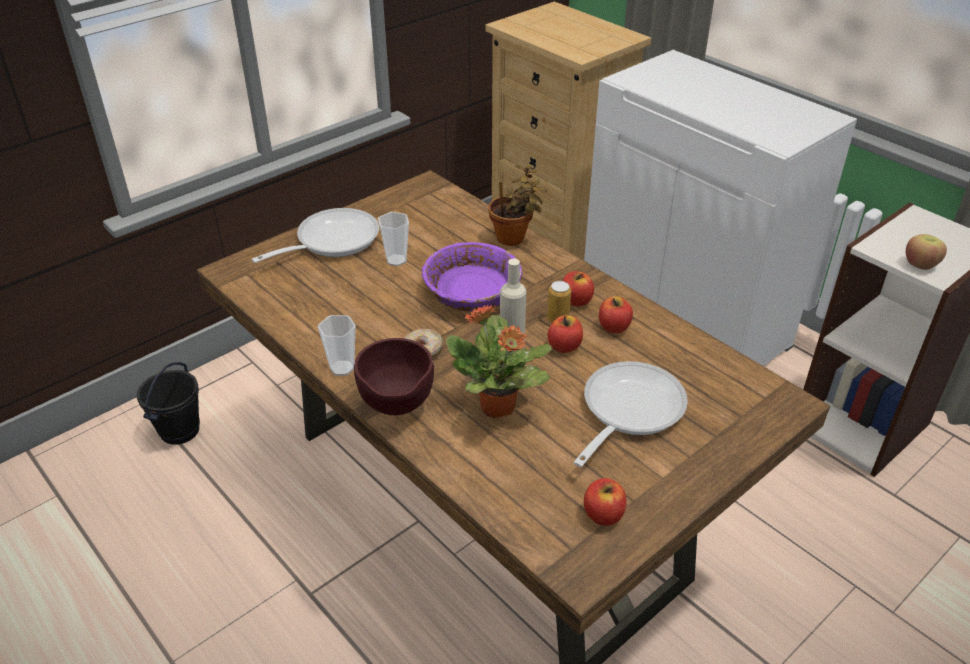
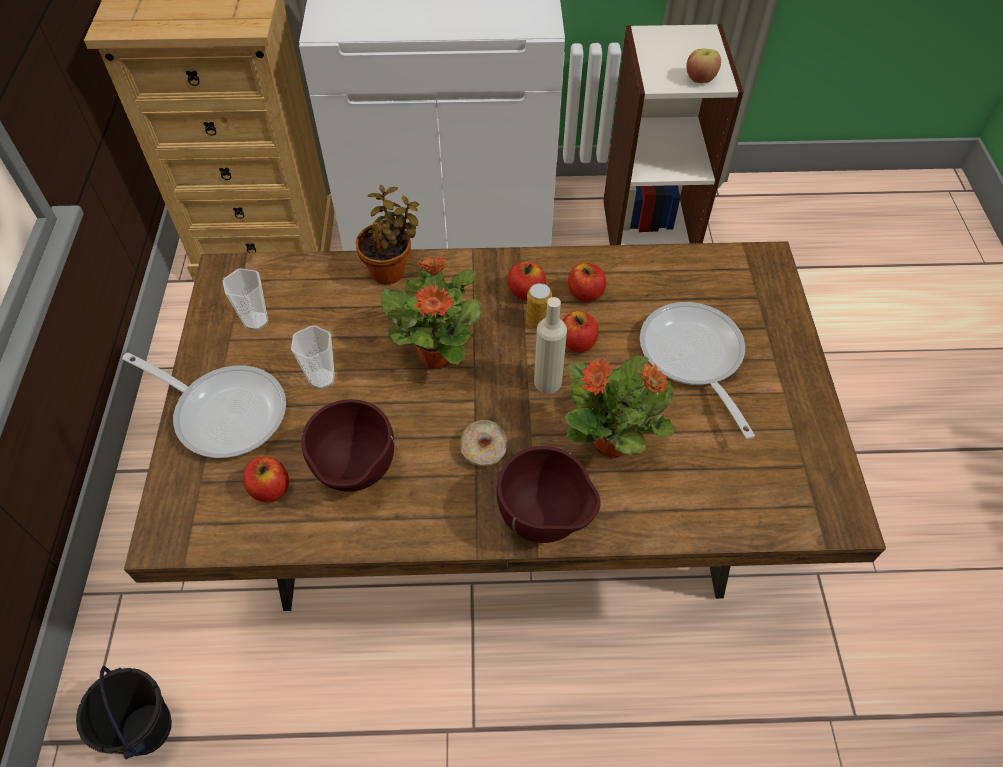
camera: 50 degrees left, 15 degrees up
(331, 241) = (224, 412): frying pan -> frying pan turned 120 degrees clockwise
(342, 311) = (355, 475): none -> brown bowl
(342, 368) = (444, 530): cup -> cup (256, 321)
(472, 292) = (437, 354): purple bowl -> potted plant
(603, 514) = (794, 458): apple -> apple (270, 489)

